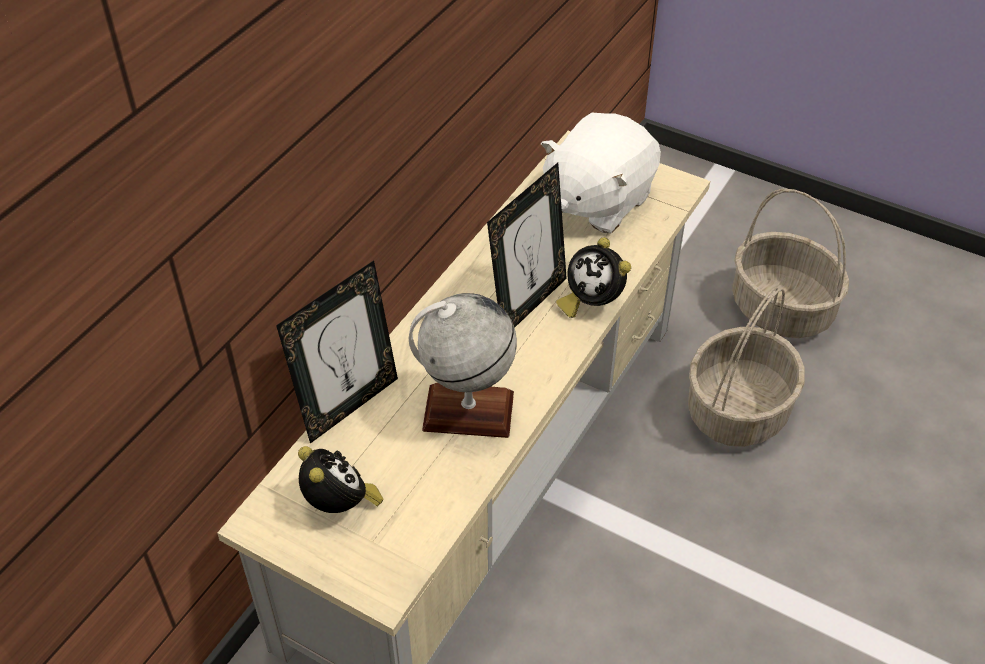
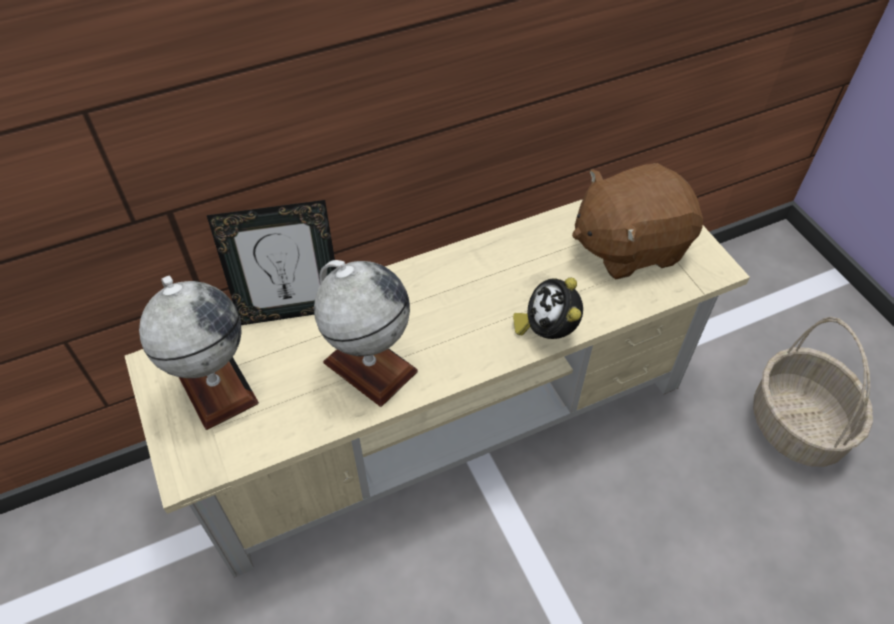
camera: 35 degrees right, 5 degrees up
(340, 506) = (216, 386): alarm clock -> globe
(527, 304) = (494, 304): picture frame -> none
(597, 201) = (629, 246): white plush toy -> brown plush toy
(737, 409) = (685, 489): basket -> none

